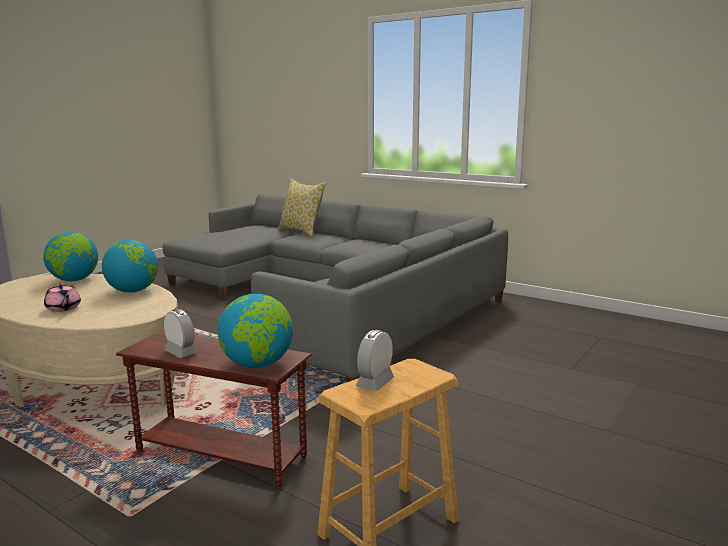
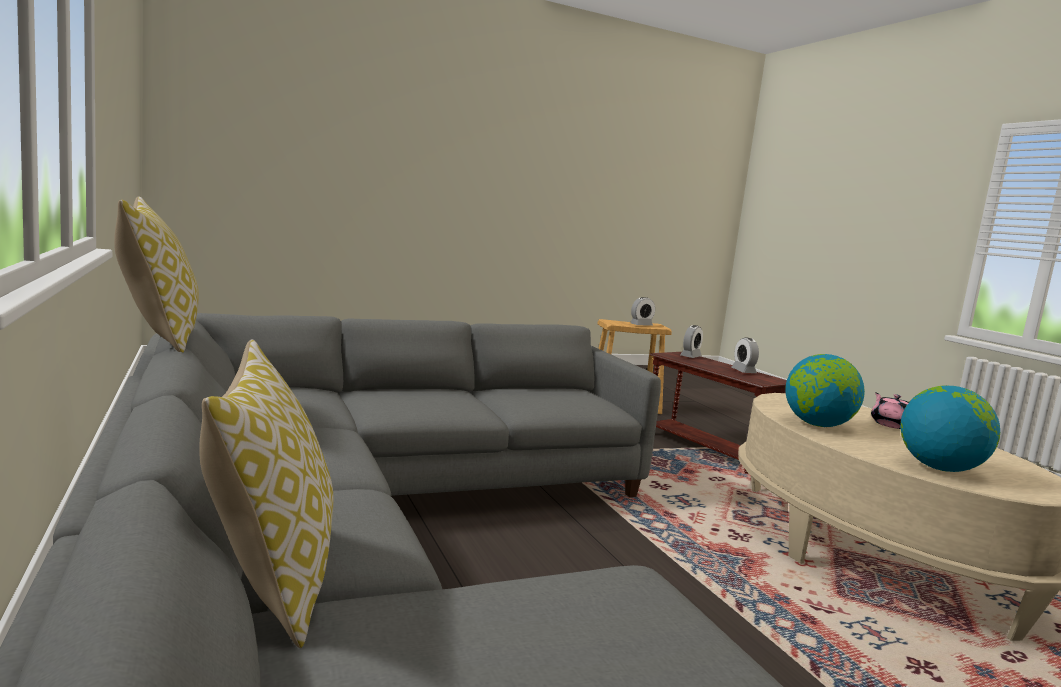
camera: 150 degrees left, 5 degrees down
(257, 365) = (690, 356): globe -> alarm clock
(435, 210) = (159, 337): none -> pillow

